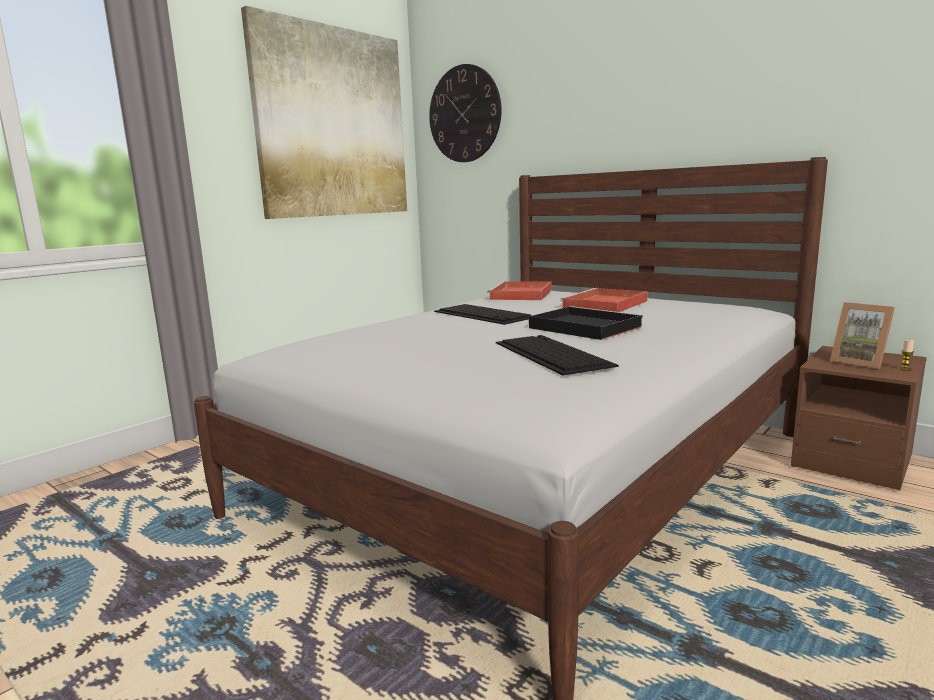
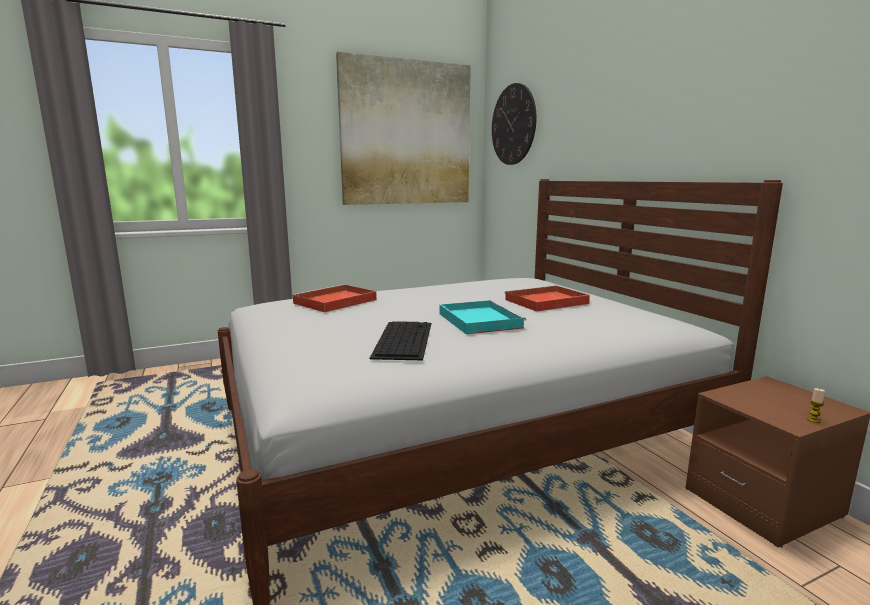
camera: 25 degrees right, 0 degrees up
(484, 314) = (436, 296): keyboard -> none
(521, 295) = (504, 282): red tray -> red tray (334, 302)
(582, 327) = (478, 320): black tray -> turquoise tray
(859, 362) = (773, 401): picture frame -> none

